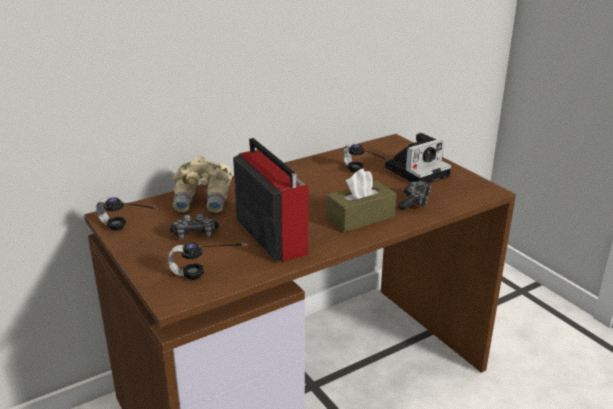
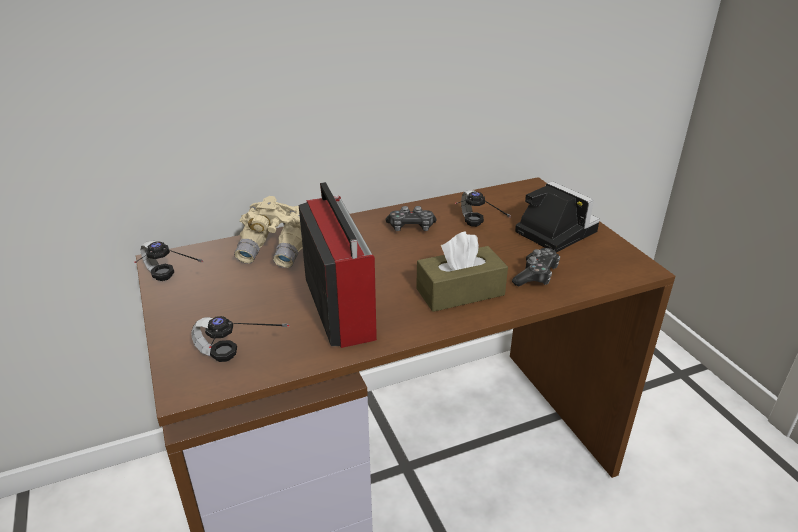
camera: 10 degrees right, 5 degrees up
(194, 234) = (249, 296): game controller -> game controller (411, 227)
(418, 171) = (552, 231): camera -> camera turned 105 degrees counterclockwise

